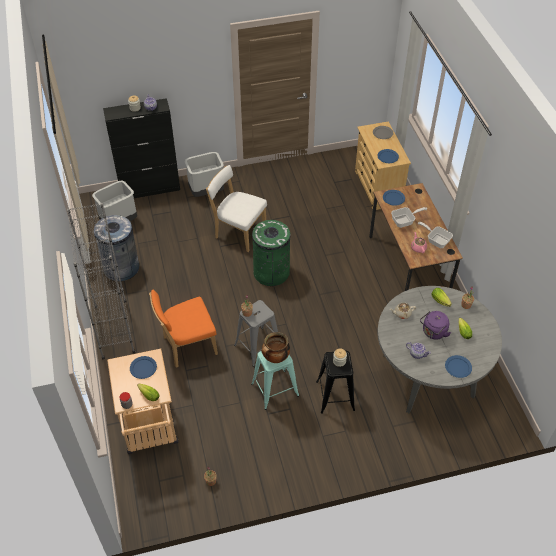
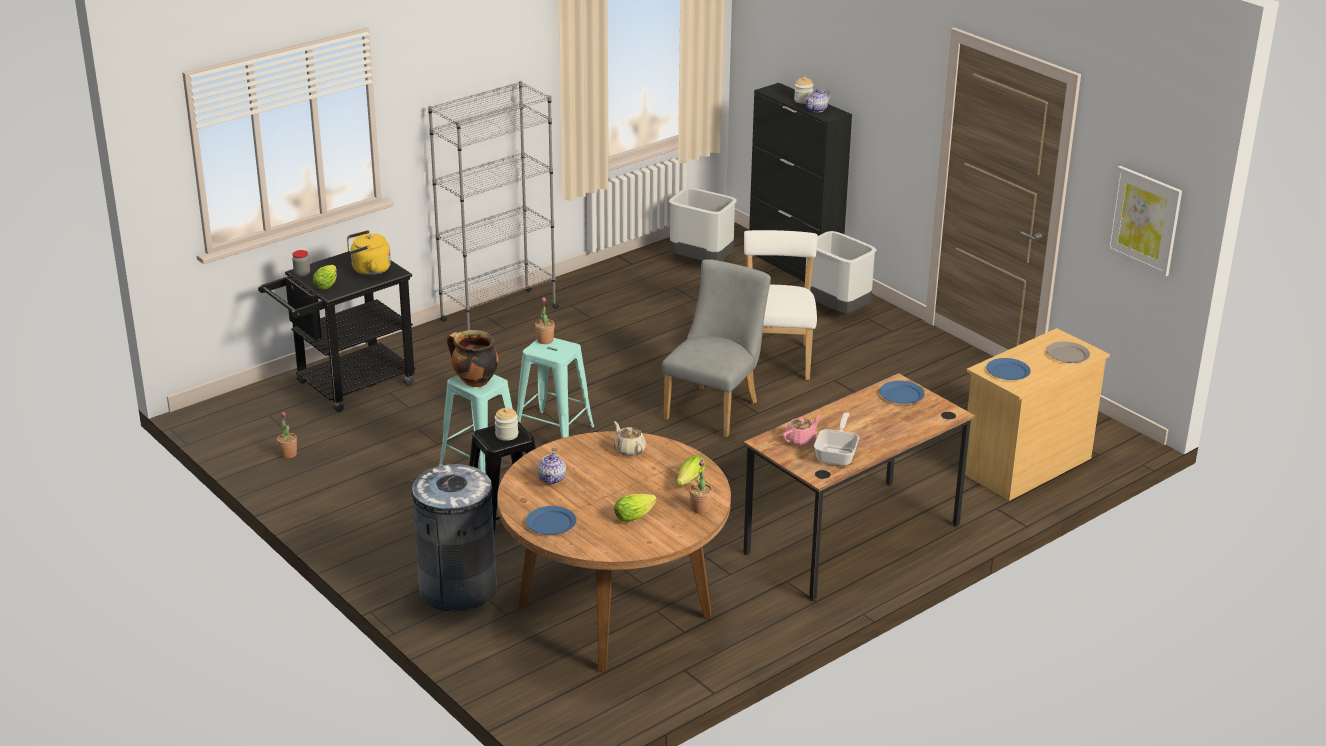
camera: 65 degrees right, 20 degrees down
(121, 268) = (616, 288): grey trash can -> grey trash can (457, 588)
(143, 368) = (368, 270): blue plate -> yellow kettle
(150, 430) = (346, 386): beige cart -> black cart
(187, 346) = (511, 376): orange chair -> none
(258, 346) = (553, 433): grey stool -> turquoise stool
(271, 272) = (715, 408): green trash can -> grey chair
(365, 58) = (1144, 220): none -> picture
(405, 221) = (854, 416): frying pan -> none
(428, 375) = (615, 610): grey dining table -> brown dining table
(433, 332) = (610, 486): purple kettle -> none

